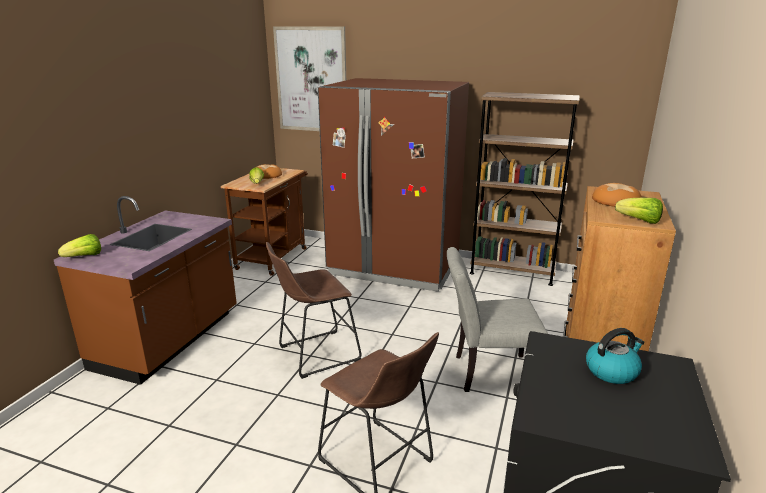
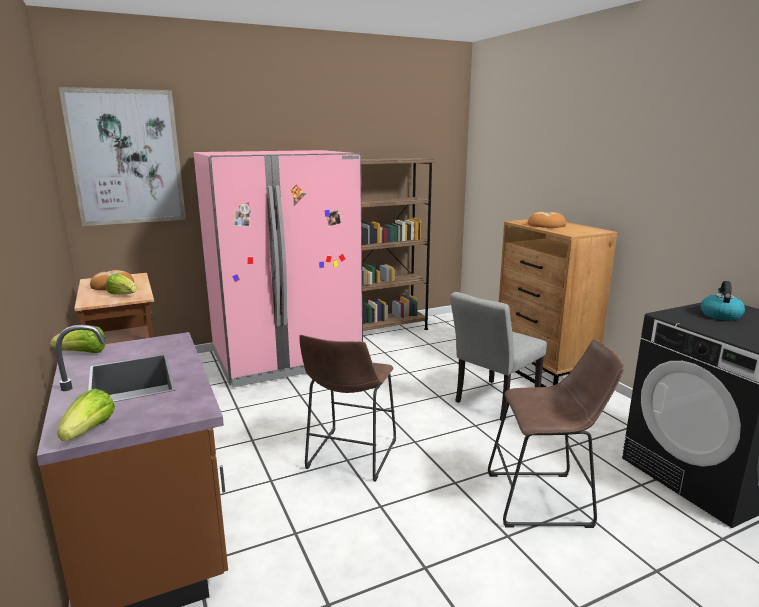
camera: 45 degrees left, 5 degrees down
(394, 267) = (286, 358): brown fridge -> pink fridge
(639, 221) = (590, 231): lettuce -> lettuce (83, 353)

